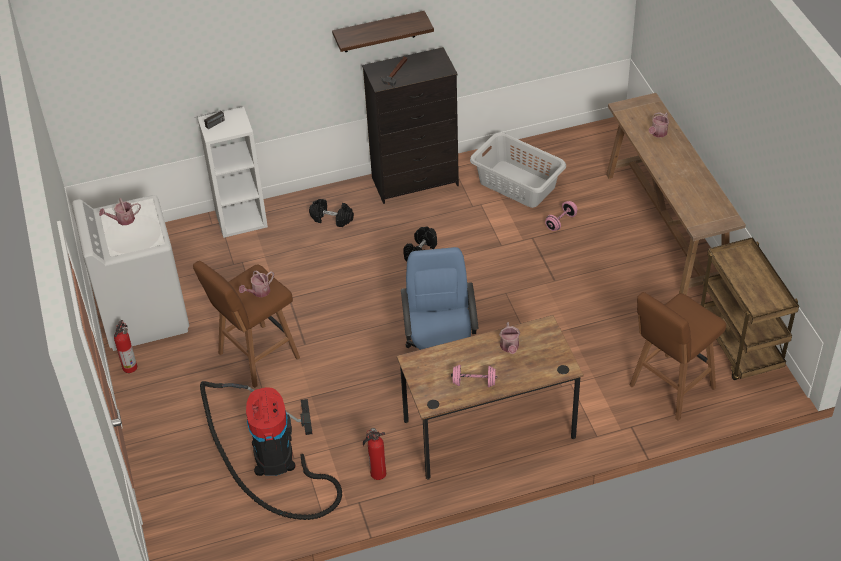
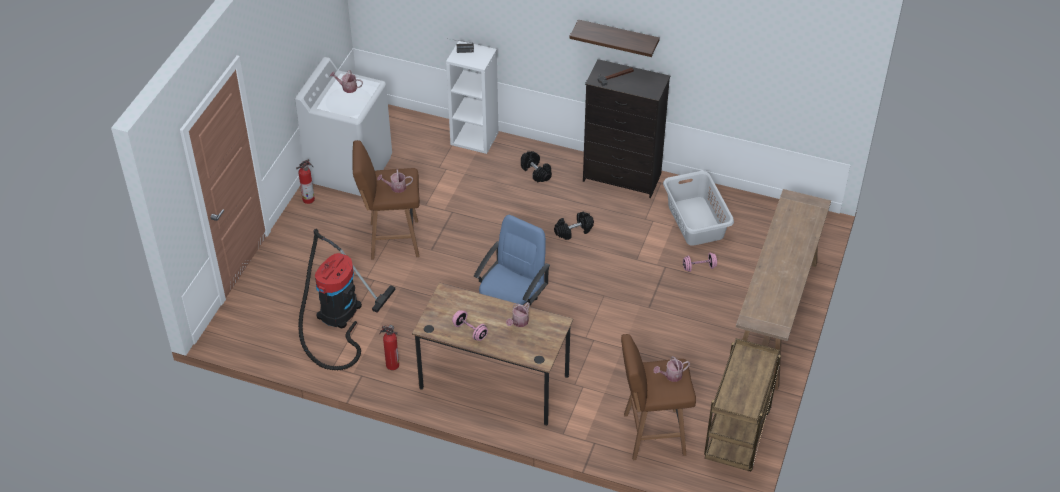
camera: 35 degrees right, 0 degrees up
(658, 133) = (796, 232): watering can -> watering can (671, 376)

